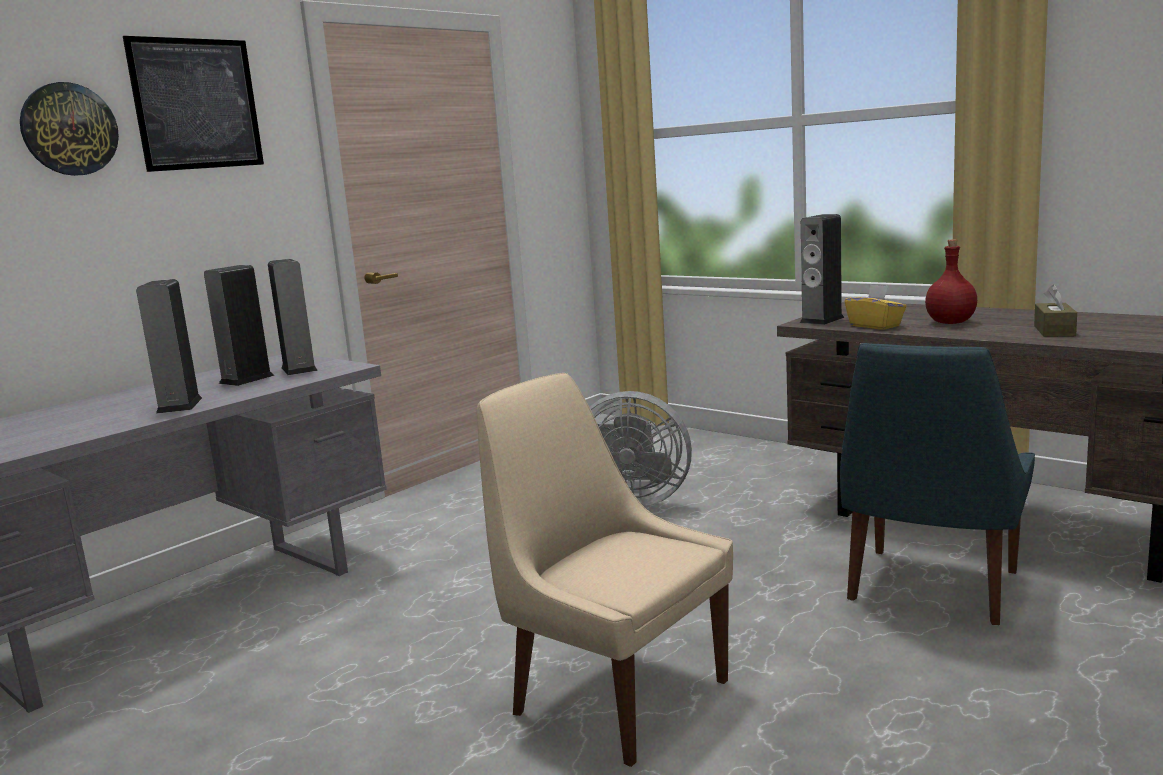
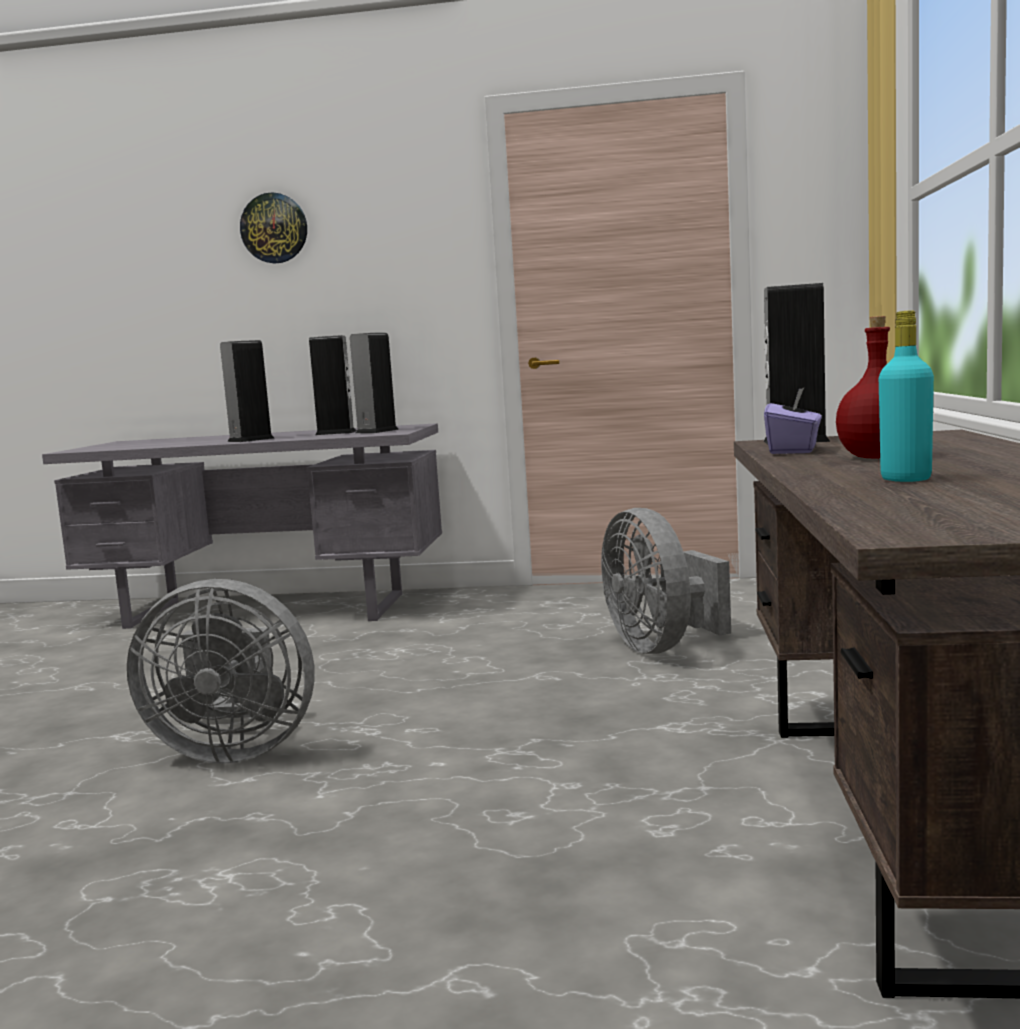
camera: 55 degrees right, 5 degrees down
(196, 104) = (374, 202): picture -> none
(614, 695) = (233, 750): beige chair -> grey fan
(875, 326) = (794, 451): yellow tissue box -> purple tissue box
(931, 589) = (617, 827): blue chair -> none
(1054, 331) = (905, 479): brown tissue box -> turquoise bottle

